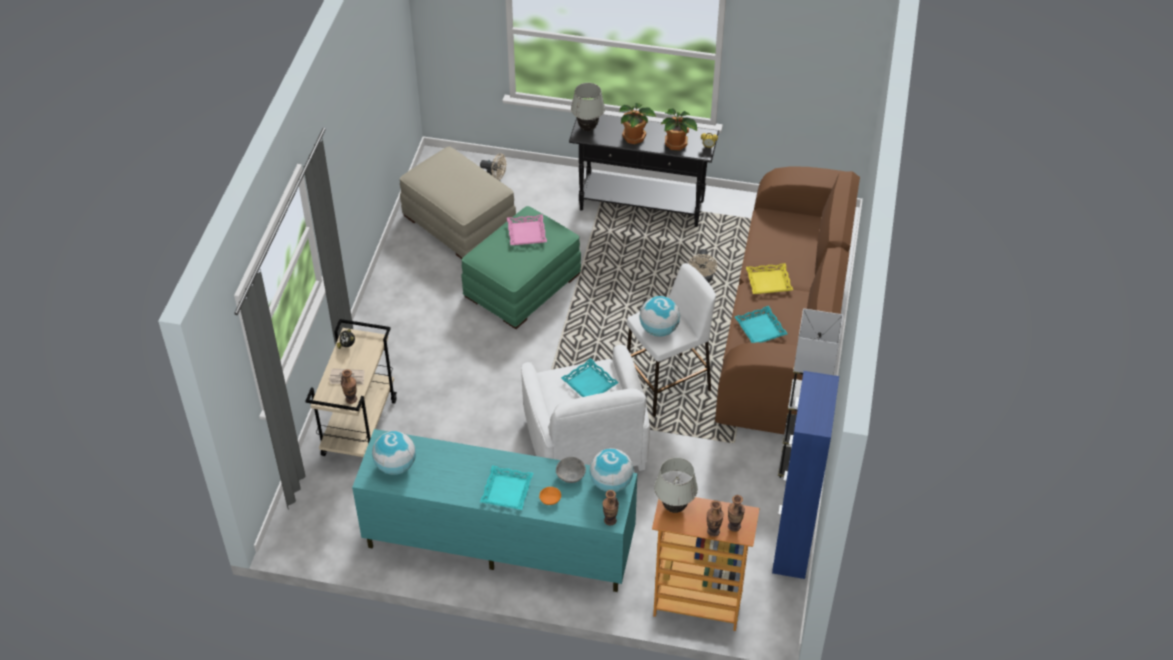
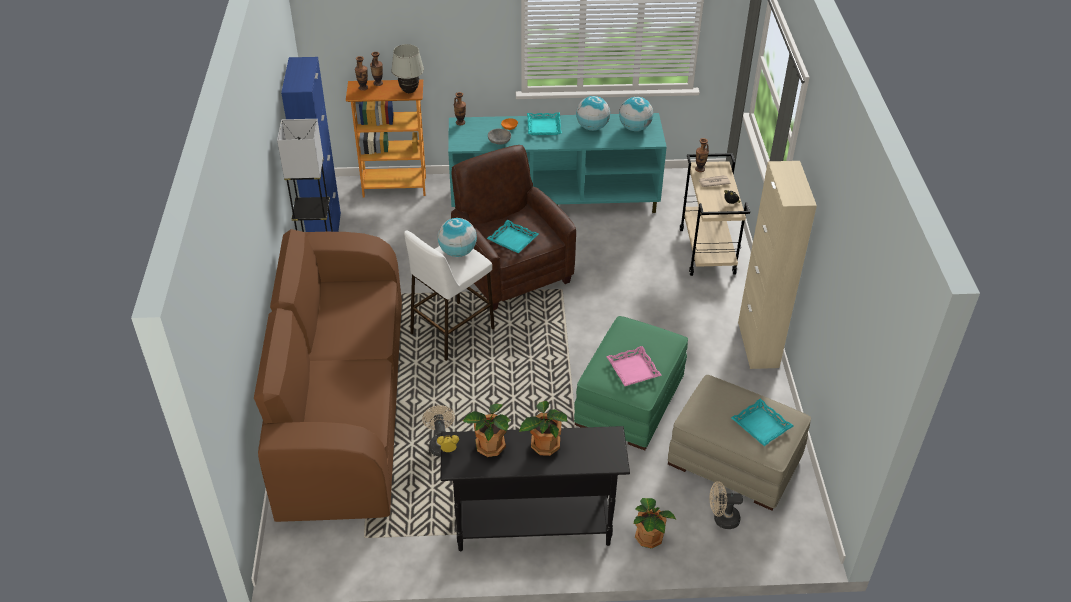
camera: 165 degrees right, 5 degrees down
(375, 313) = (758, 344): none -> beige cabinet
(555, 184) = (649, 537): none -> potted plant
(586, 445) = (511, 271): white armchair -> brown armchair
(588, 128) = (607, 447): white table lamp -> none
(611, 483) = (466, 142): globe -> globe (592, 127)
(761, 329) = (363, 312): turquoise tray -> turquoise tray (760, 426)
(768, 282) = (359, 359): yellow tray -> none

